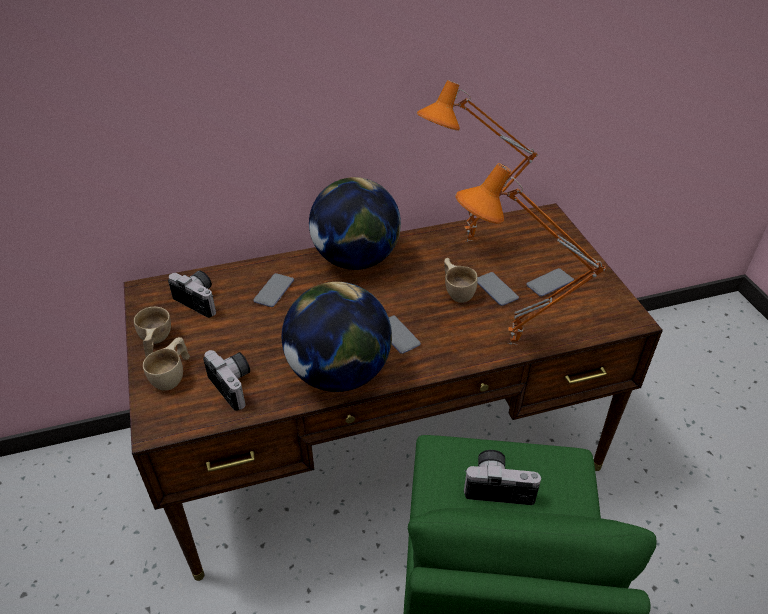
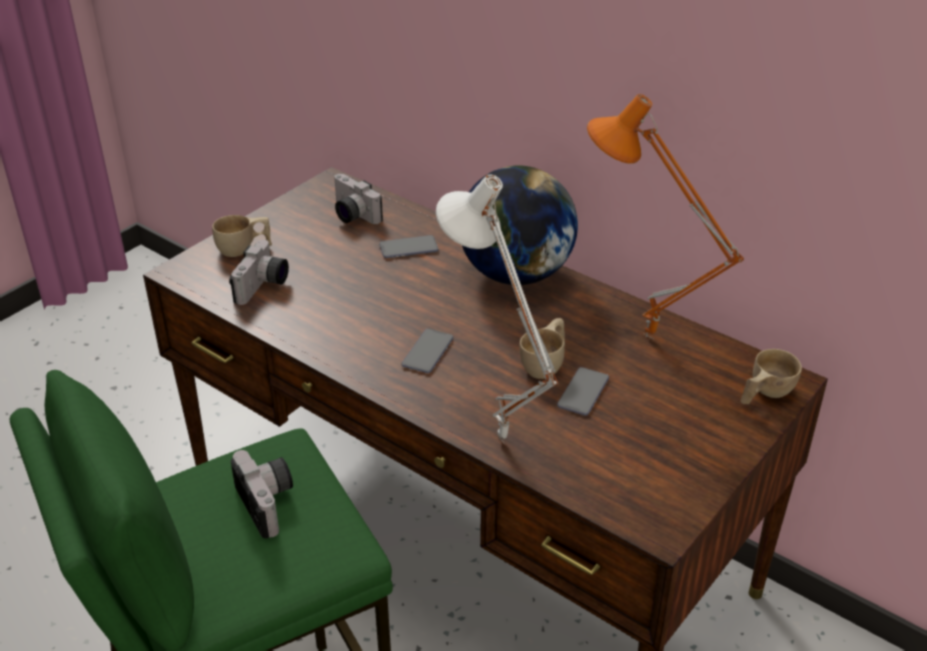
camera: 55 degrees right, 5 degrees down
(154, 343) = (273, 220): beige cup -> beige cup (764, 394)
(200, 299) = (351, 215): camera -> camera turned 135 degrees clockwise
(339, 373) = (335, 339): globe -> none
(512, 347) = (496, 442): orange table lamp -> white table lamp
(549, 283) = (647, 431): phone -> none

